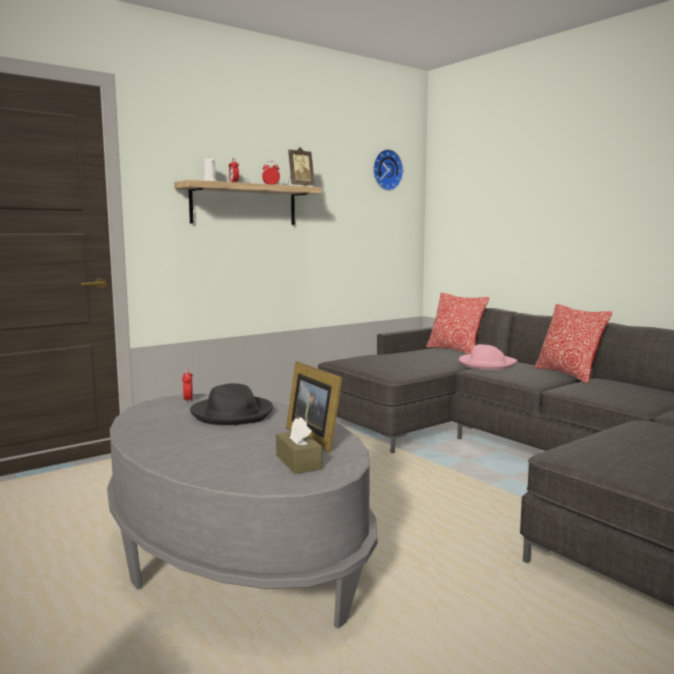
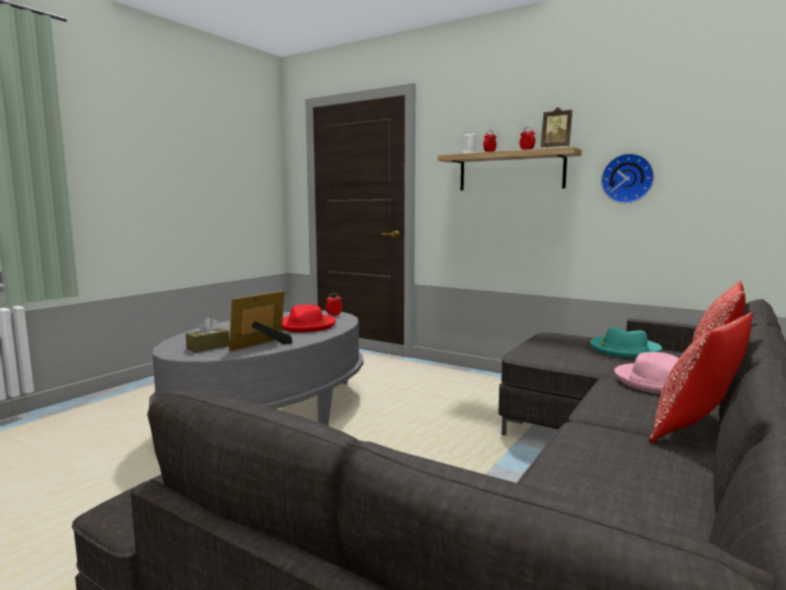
camera: 70 degrees right, 0 degrees up
(233, 414) = (307, 326): black hat -> red hat
(386, 170) = (720, 110): wall clock -> wall clock (627, 178)
(409, 356) = (624, 350): none -> turquoise hat

